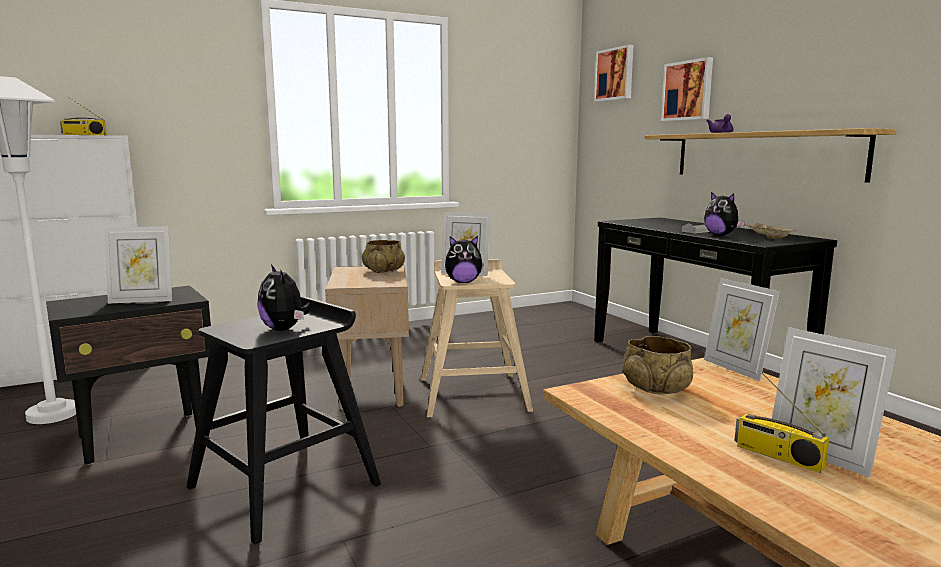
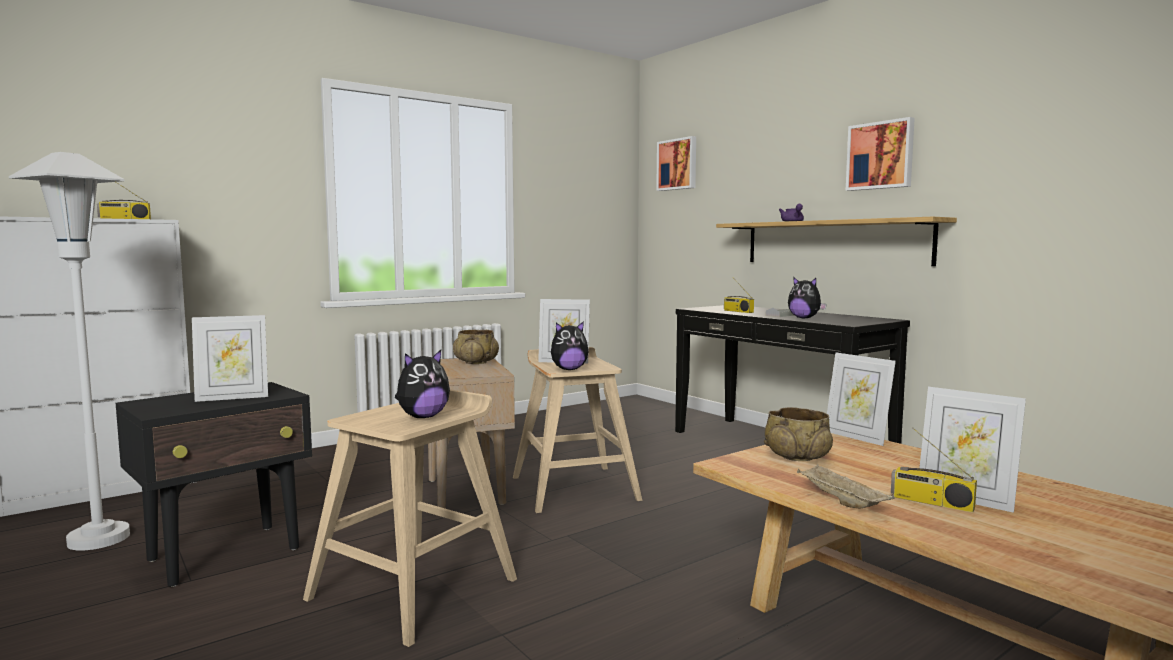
camera: 10 degrees left, 5 degrees down
(285, 329) = (422, 417): plush toy -> plush toy turned 90 degrees counterclockwise
(286, 485) = (415, 588): black stool -> beige stool
(657, 225) = (737, 311): none -> radio
(688, 90) = (755, 181): picture -> picture (880, 155)
(767, 237) = (848, 319): beige tray -> beige tray (840, 501)

